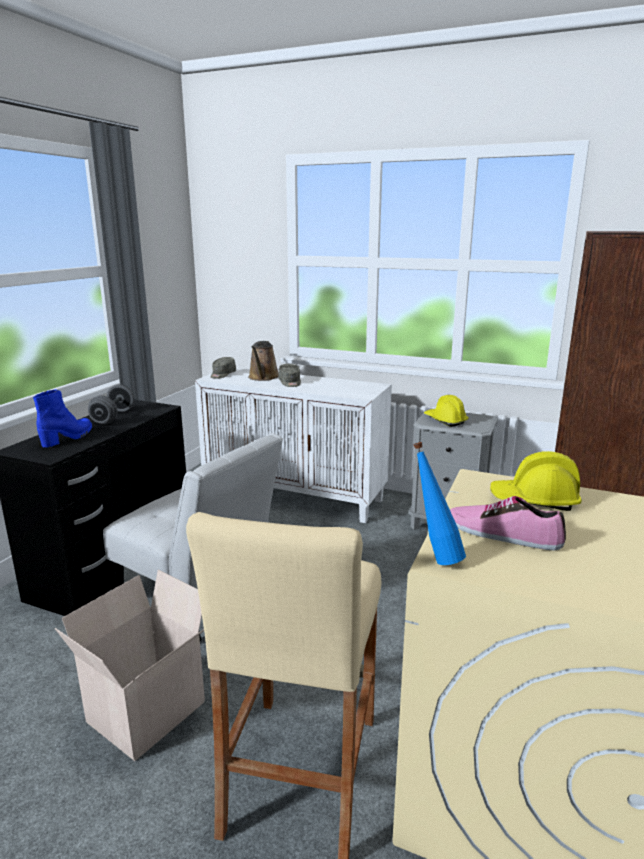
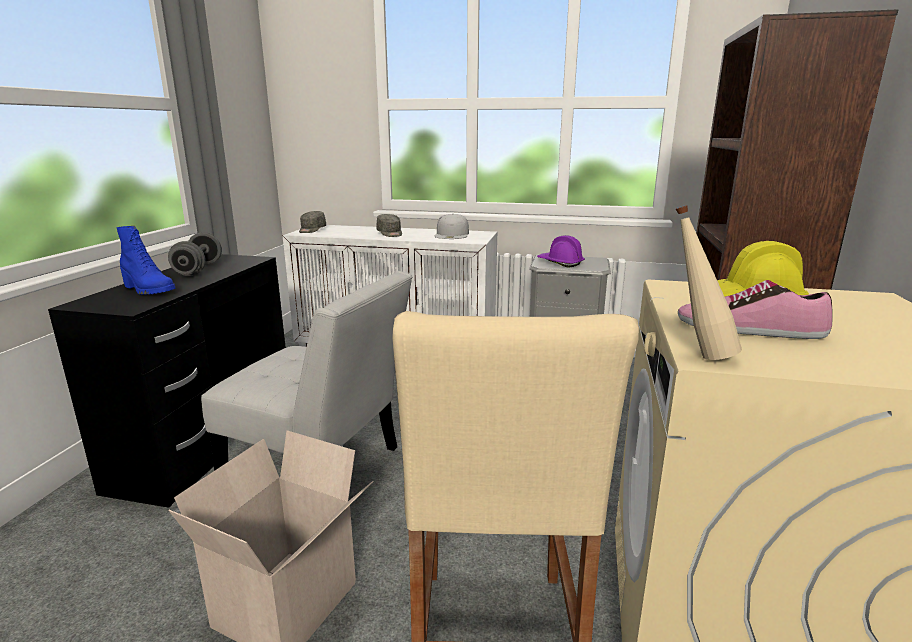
camera: 10 degrees left, 0 degrees up
(68, 438) = (148, 290): blue boot -> blue boot turned 105 degrees clockwise
(263, 377) = (358, 231): brown watering can -> none
(346, 386) = (452, 234): none -> white cap
(434, 557) = (697, 355): blue bottle -> beige bottle
(445, 420) = (560, 263): yellow hard hat -> purple hard hat

